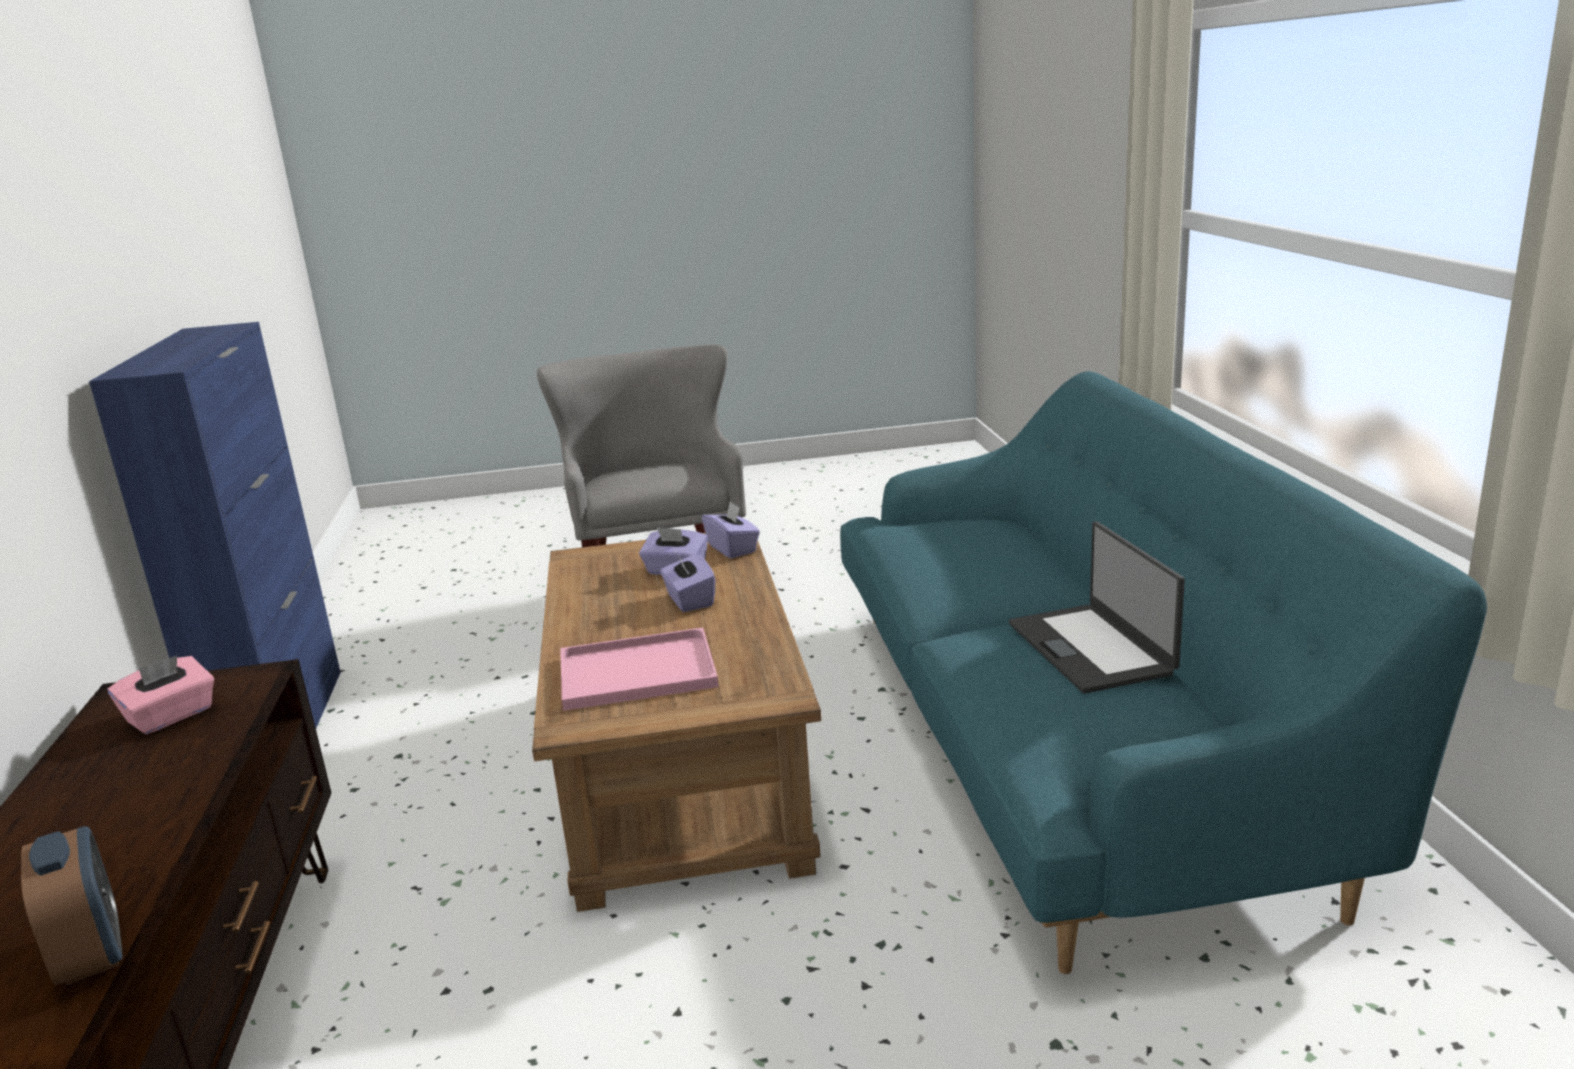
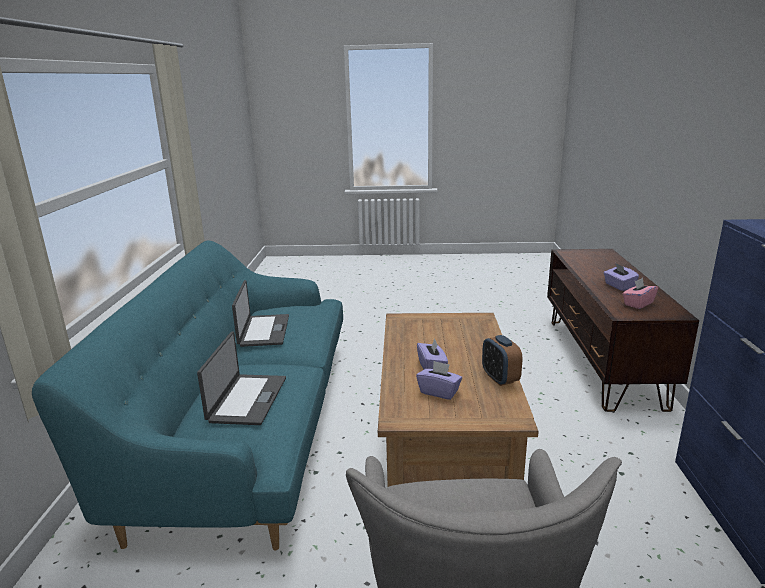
camera: 170 degrees left, 0 degrees up
(91, 955) = (573, 260): alarm clock -> alarm clock (500, 378)
(634, 673) = (458, 333): pink tray -> none
(733, 548) = (398, 406): purple tissue box -> purple tissue box (619, 286)
(964, 545) = (246, 399): none -> laptop

